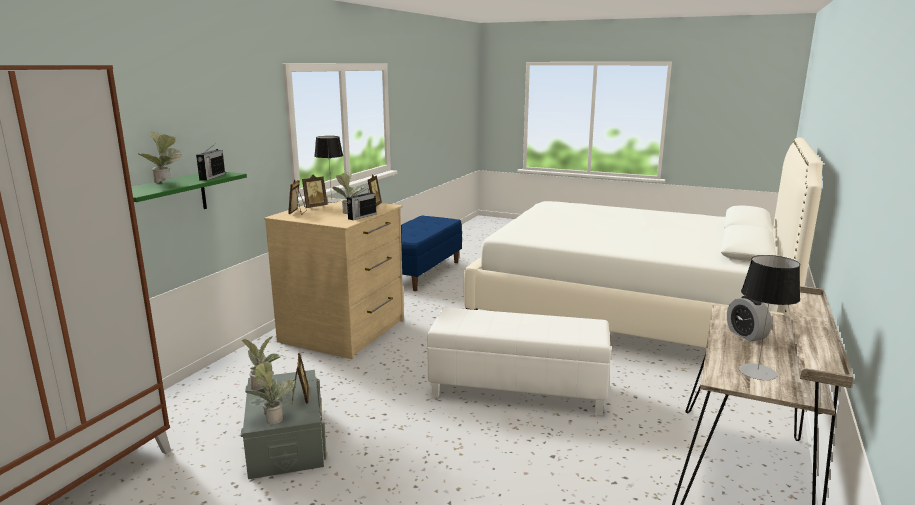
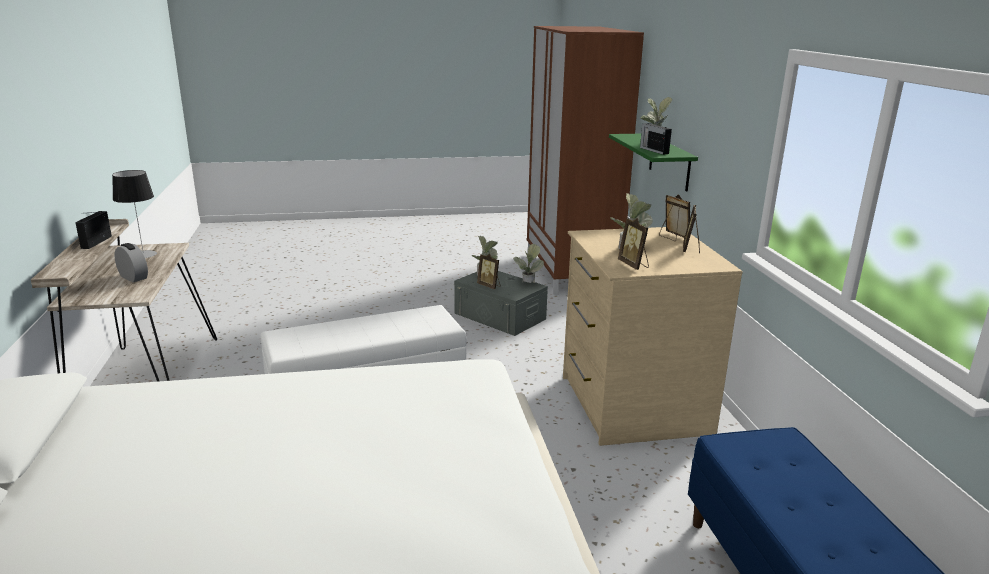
camera: 145 degrees right, 5 degrees up
(331, 200) = (712, 264): table lamp -> none
(361, 216) = (596, 246): radio -> radio (97, 242)

